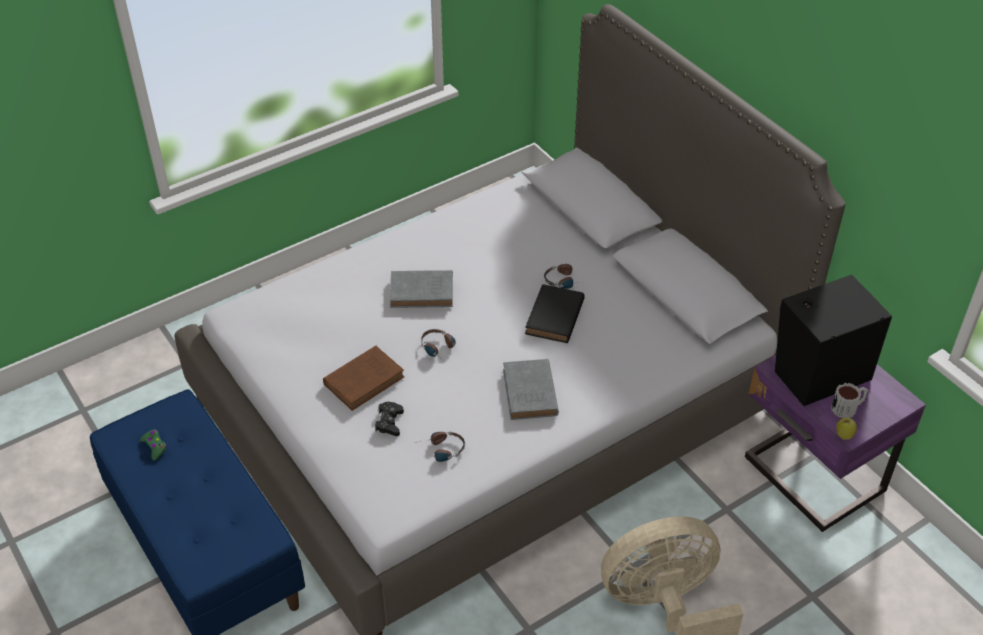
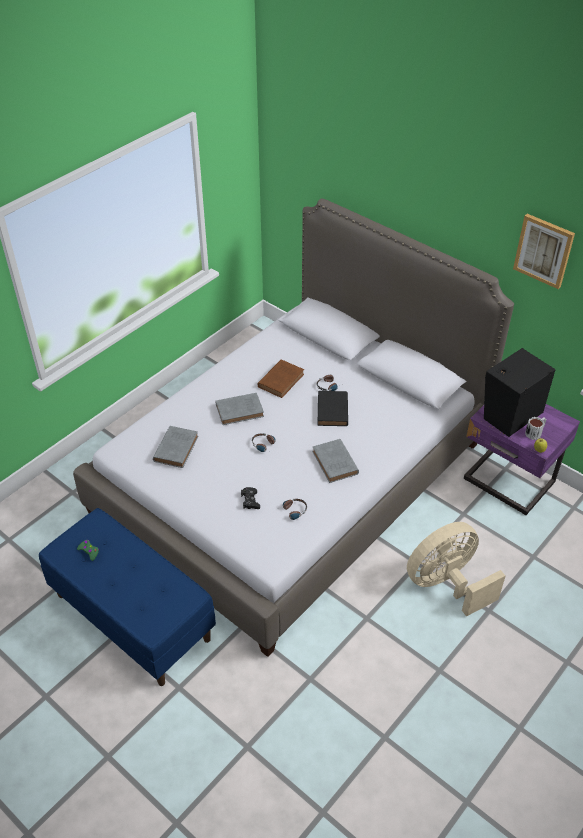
camera: 15 degrees left, 0 degrees up
(315, 327) = (176, 448): none -> grey book
(365, 380) = (224, 476): brown book -> brown book (281, 380)
(895, 128) = (544, 250): none -> picture

